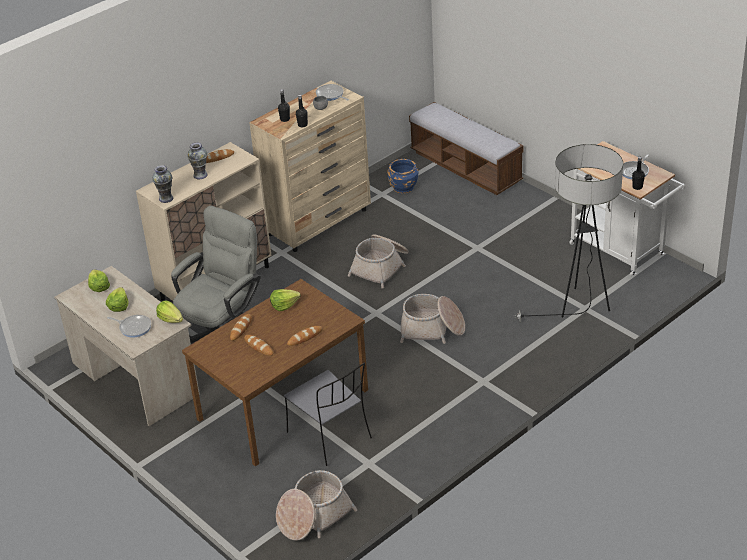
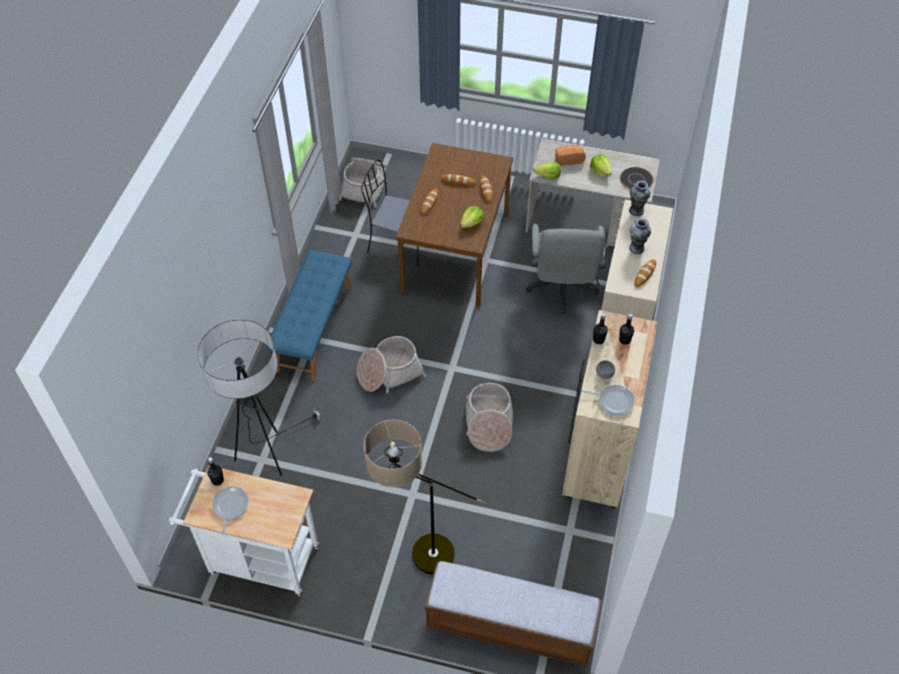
camera: 145 degrees right, 15 degrees up
(99, 287) = (636, 179): lettuce -> black plate
(134, 327) = (568, 159): frying pan -> bread
(403, 187) = (555, 553): blue planter -> none
(475, 389) = (314, 328): none -> blue bench
(501, 217) = (415, 554): none -> floor lamp

